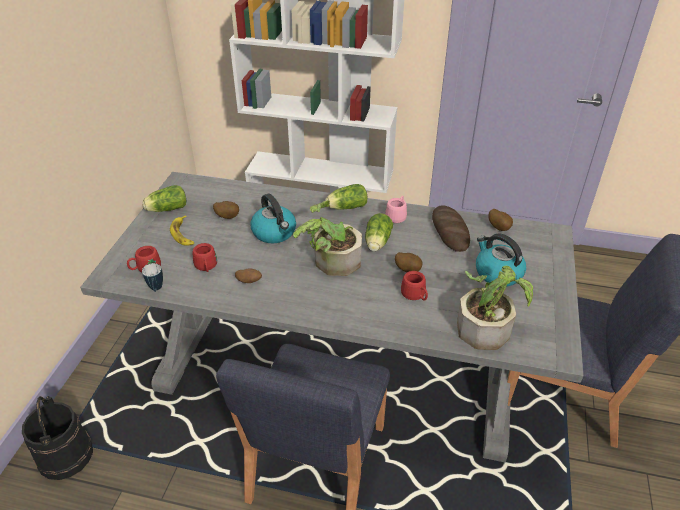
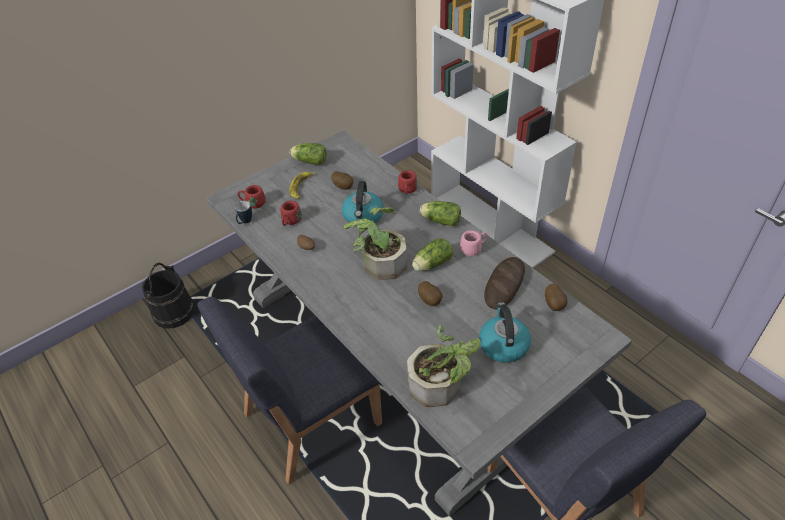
camera: 40 degrees right, 5 degrees up
(415, 296) = (412, 326): red mug -> red mug (407, 191)

